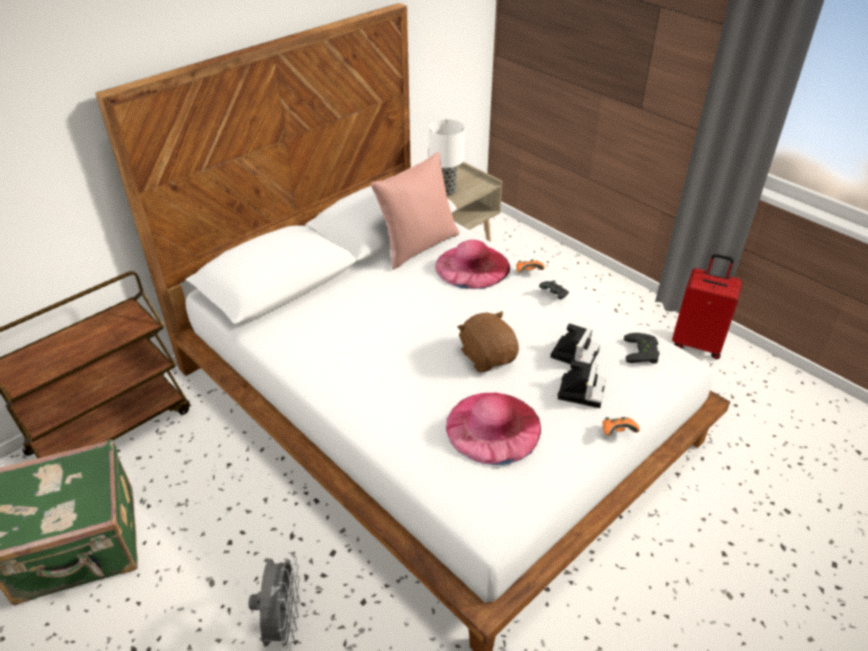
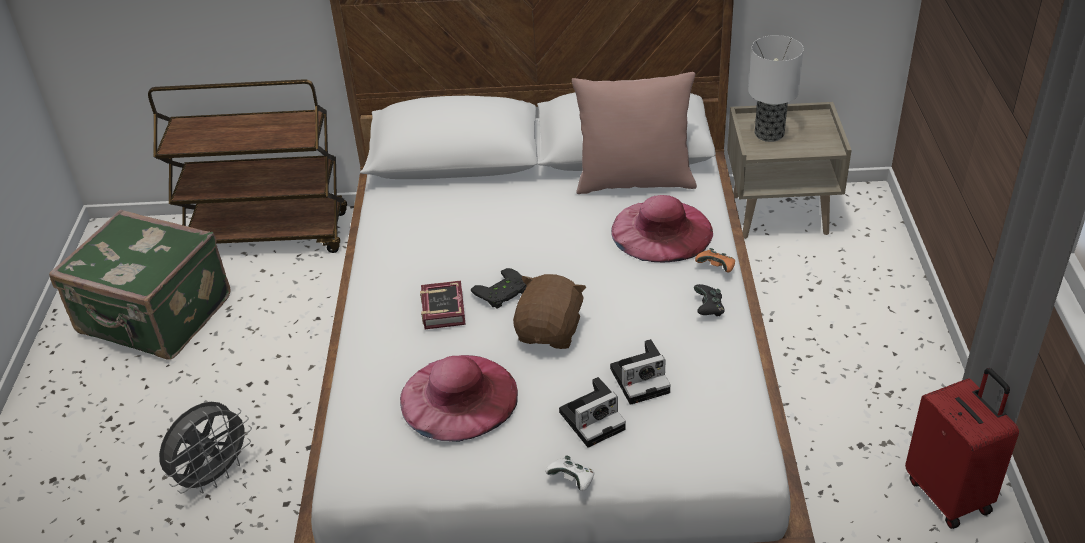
camera: 45 degrees right, 0 degrees up
(406, 380) = (445, 308): none -> book
(617, 432) = (572, 481): orange game controller -> white game controller
(643, 352) = (719, 424): black game controller -> black game controller (502, 293)

